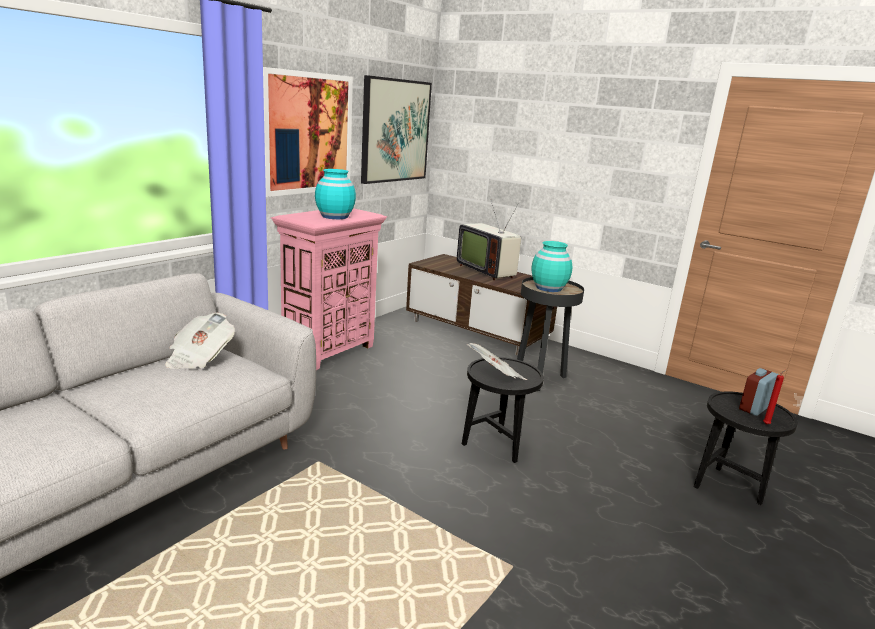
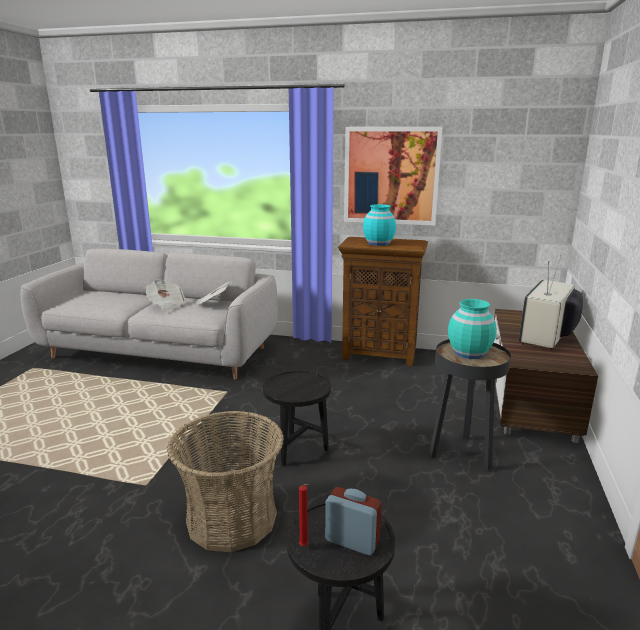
camera: 70 degrees right, 0 degrees up
(329, 351) = (380, 355): pink cabinet -> brown cabinet
(395, 131) = (509, 175): picture -> none
(495, 377) = (285, 383): newspaper -> newspaper (166, 305)
(594, 512) = (231, 518): none -> basket

